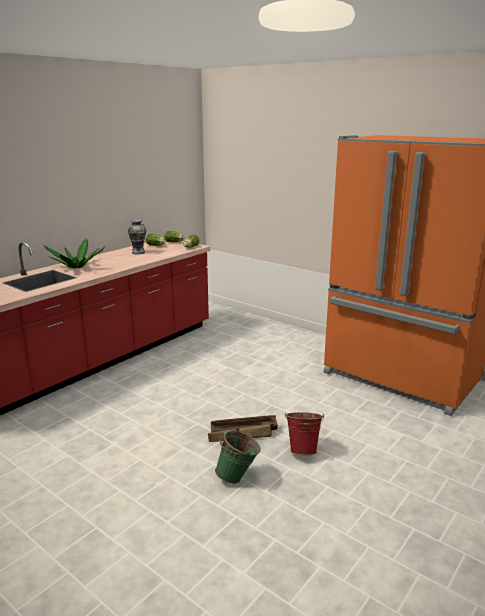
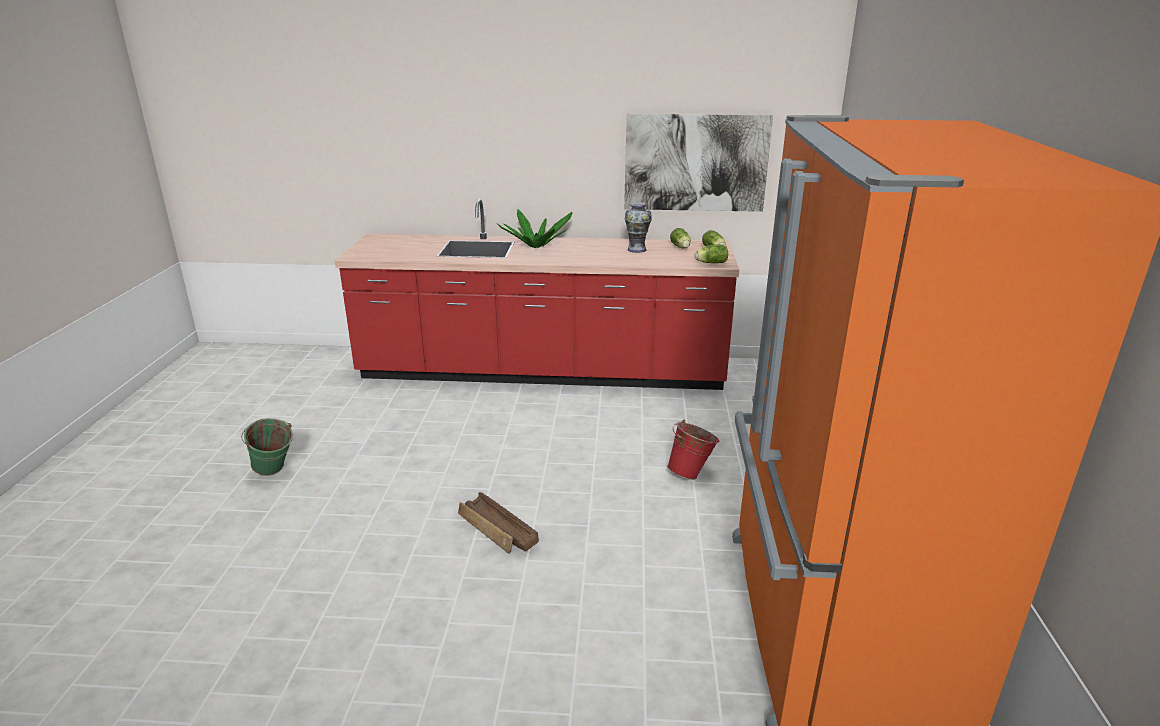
camera: 55 degrees right, 5 degrees up
(144, 191) = (696, 163): none -> picture
(238, 477) = (406, 564): green bucket -> green bucket (274, 473)
(303, 450) = (506, 594): red bucket -> red bucket (691, 473)

